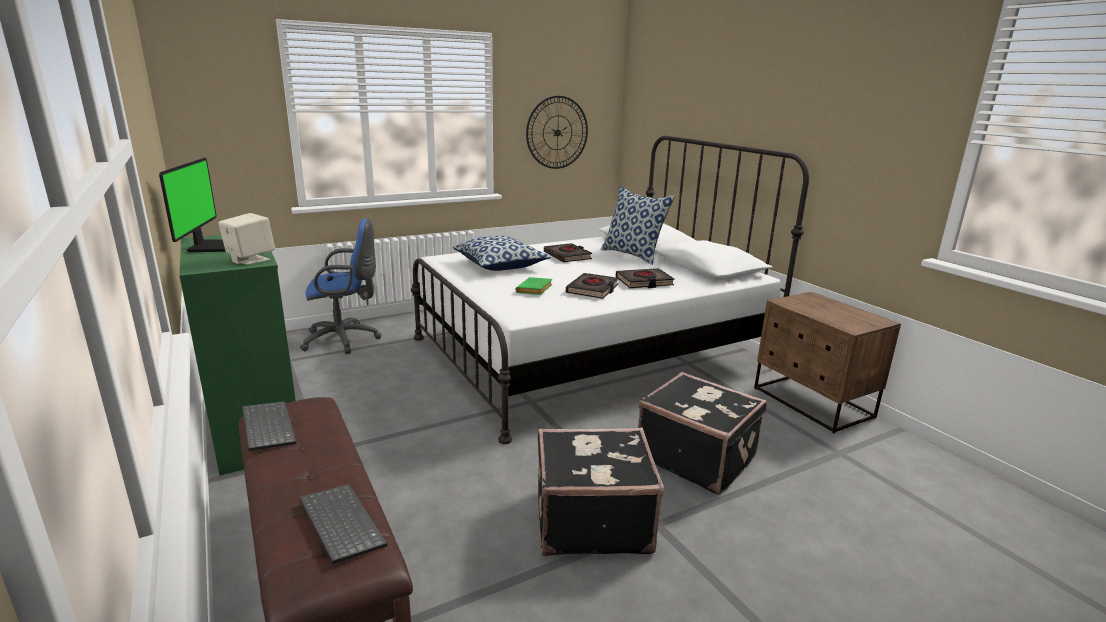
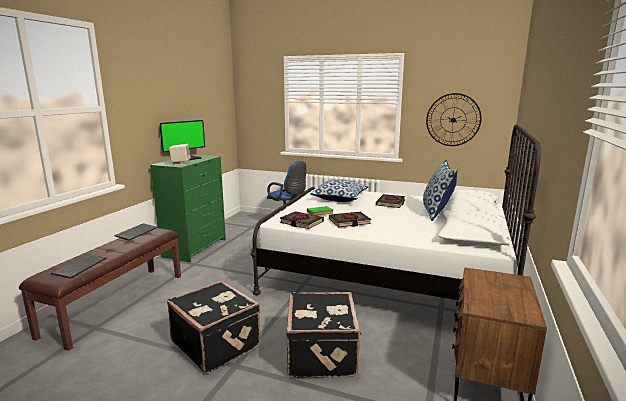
camera: 50 degrees right, 5 degrees down
(644, 282) = (393, 227): black book -> black book (301, 223)

